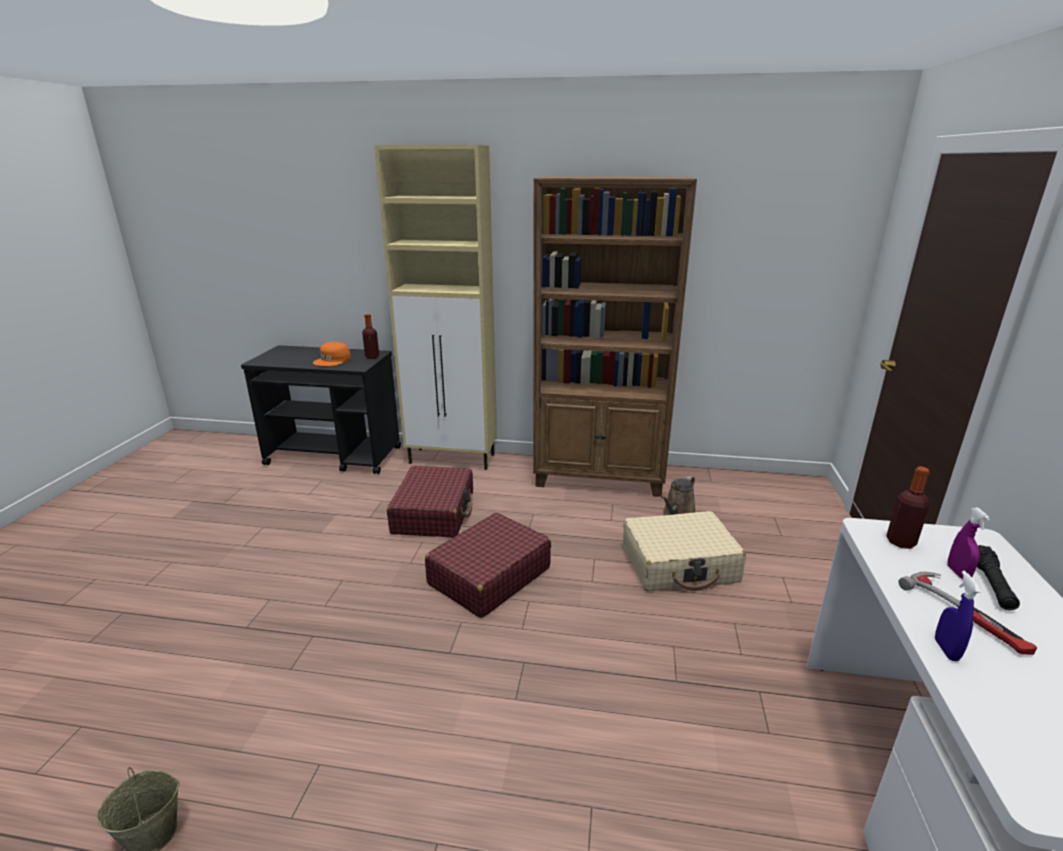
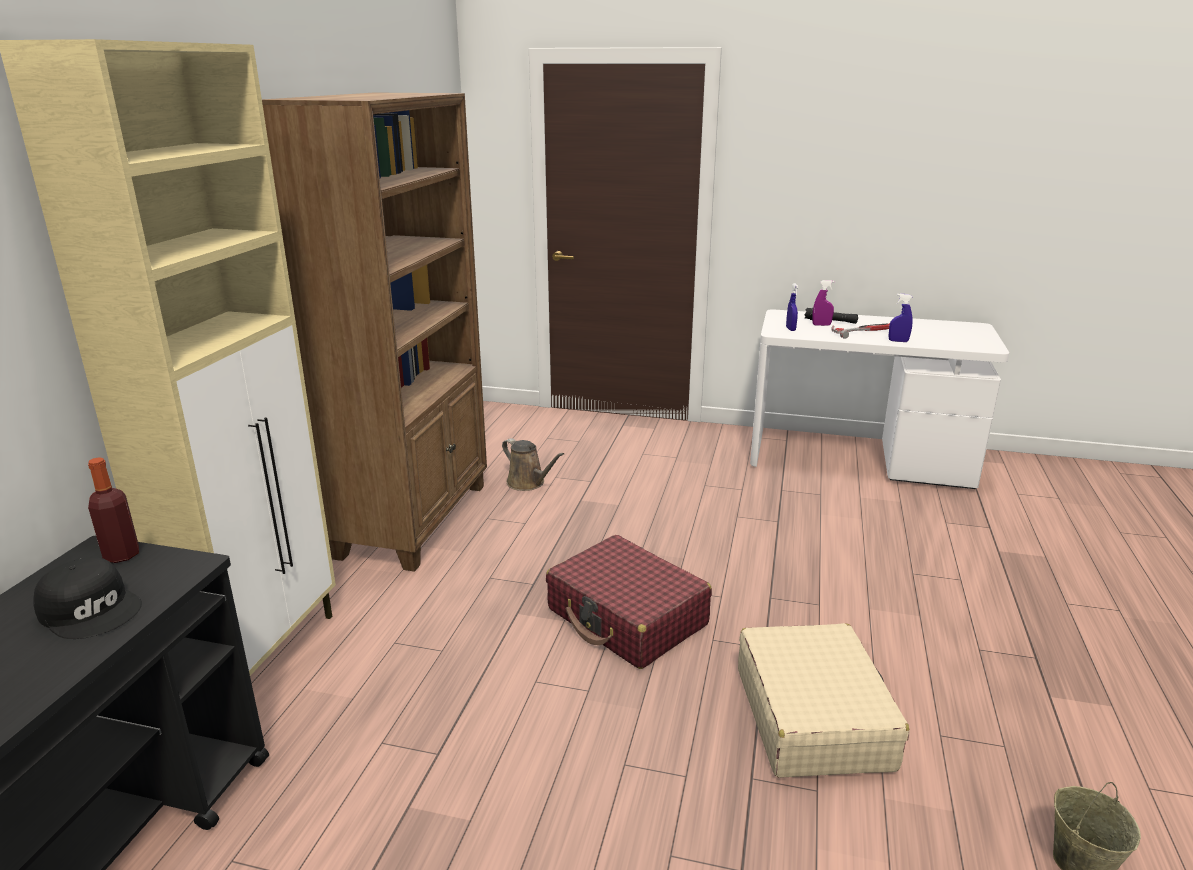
camera: 85 degrees left, 0 degrees up
(333, 360) = (91, 609): orange cap -> black cap
(434, 513) = (453, 672): red suitcase -> none
(679, 564) = (618, 495): beige suitcase -> beige suitcase (812, 717)
(900, 542) = (790, 329): bottle -> blue spray bottle

